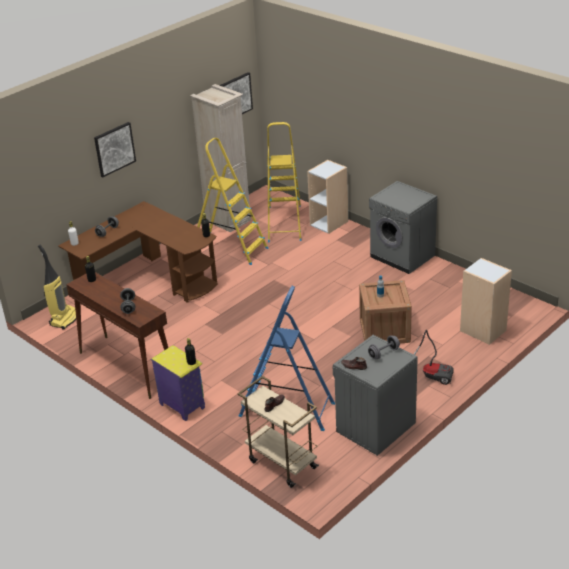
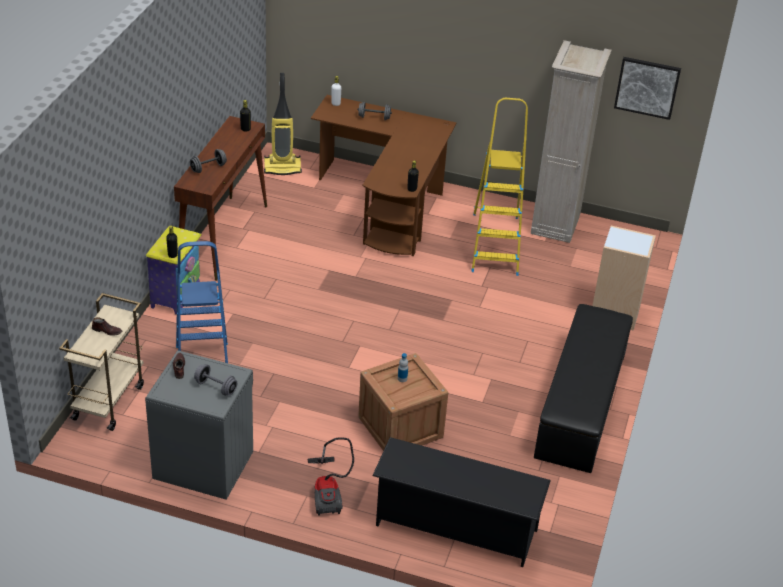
camera: 60 degrees right, 5 degrees up
(114, 149) = (433, 37): picture -> none
(284, 223) = (586, 273): yellow step ladder -> none
(401, 257) = (581, 404): grey washing machine -> black bench
(483, 331) = (455, 527): bookcase -> black shoe rack

